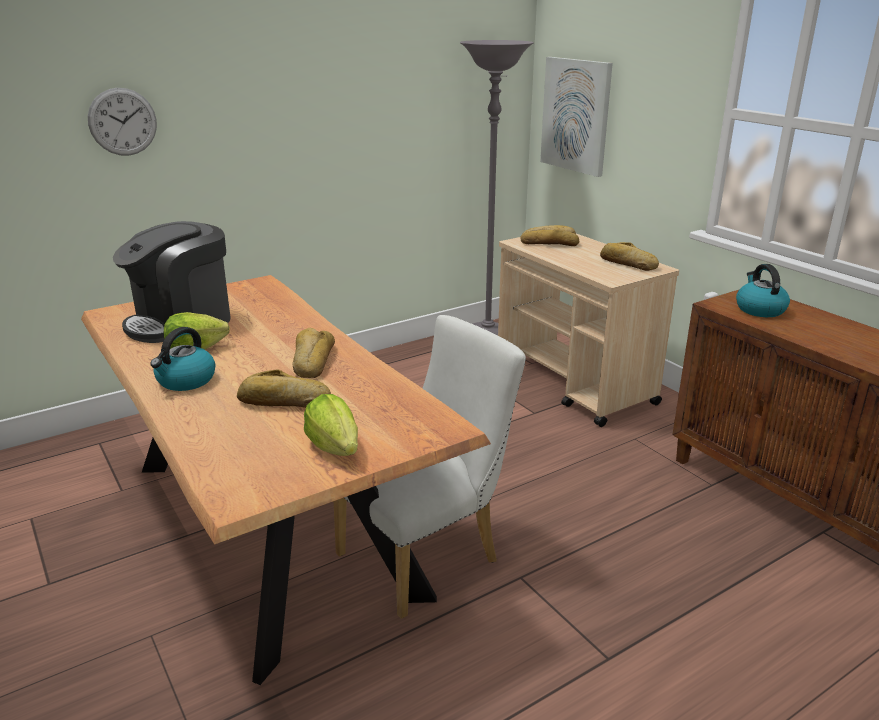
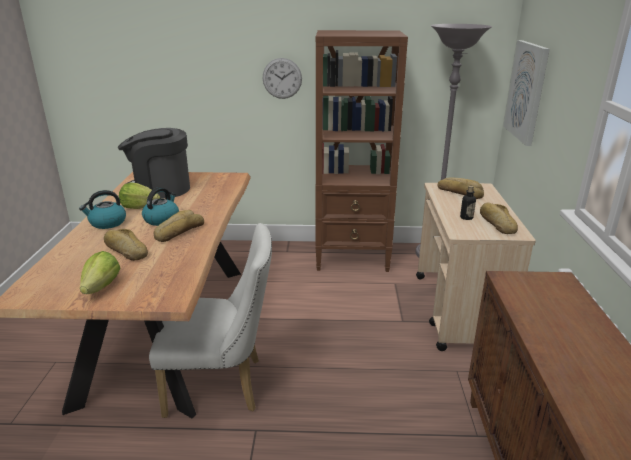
camera: 35 degrees right, 0 degrees up
(122, 122) = (186, 64): wall clock -> wall clock (282, 78)
(403, 366) = (353, 258): none -> brown bookcase
(594, 265) = (466, 217): none -> bottle
(759, 309) = (539, 295): kettle -> kettle (162, 219)

